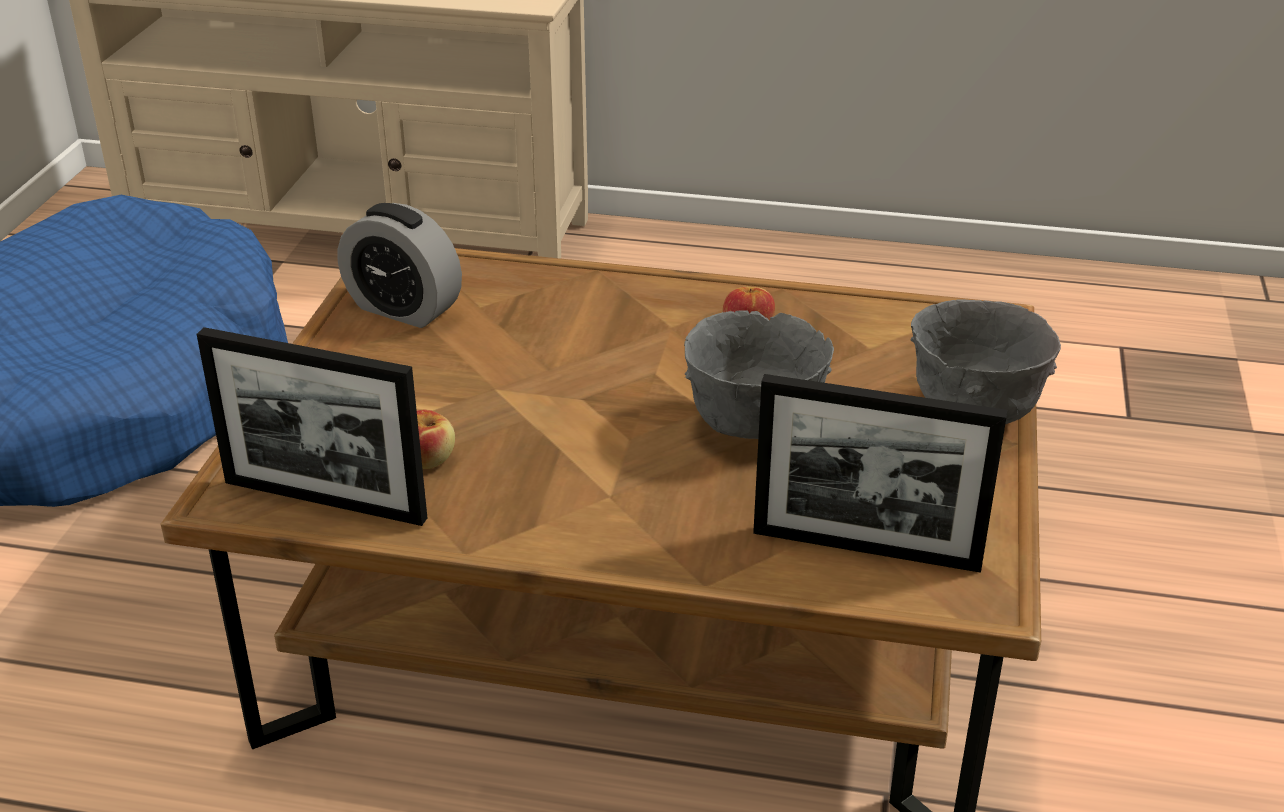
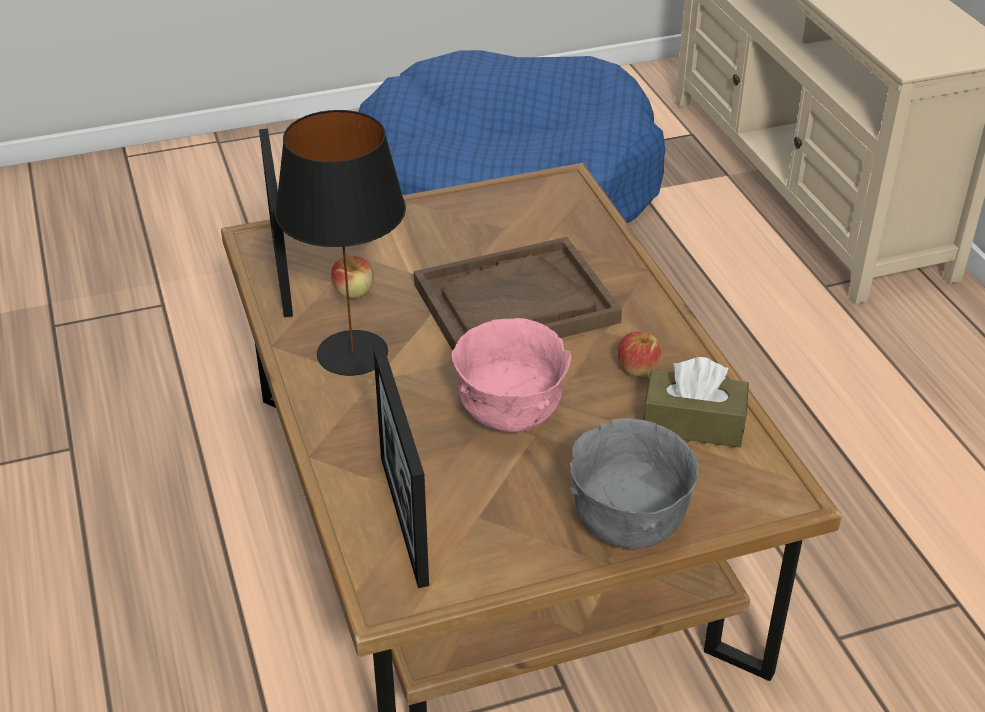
camera: 60 degrees right, 5 degrees up
(403, 309) = (512, 212): alarm clock -> none
(542, 496) = (351, 352): none -> black table lamp
(570, 361) = (515, 304): none -> brown tray
(753, 426) = (510, 415): grey bowl -> pink bowl
(858, 329) = (693, 424): none -> brown tissue box

